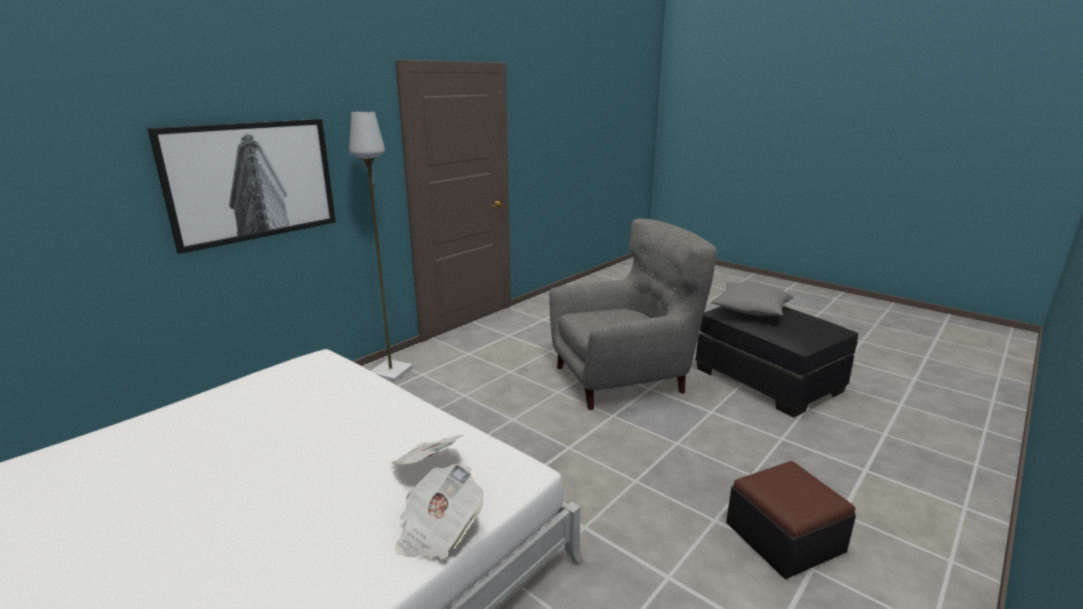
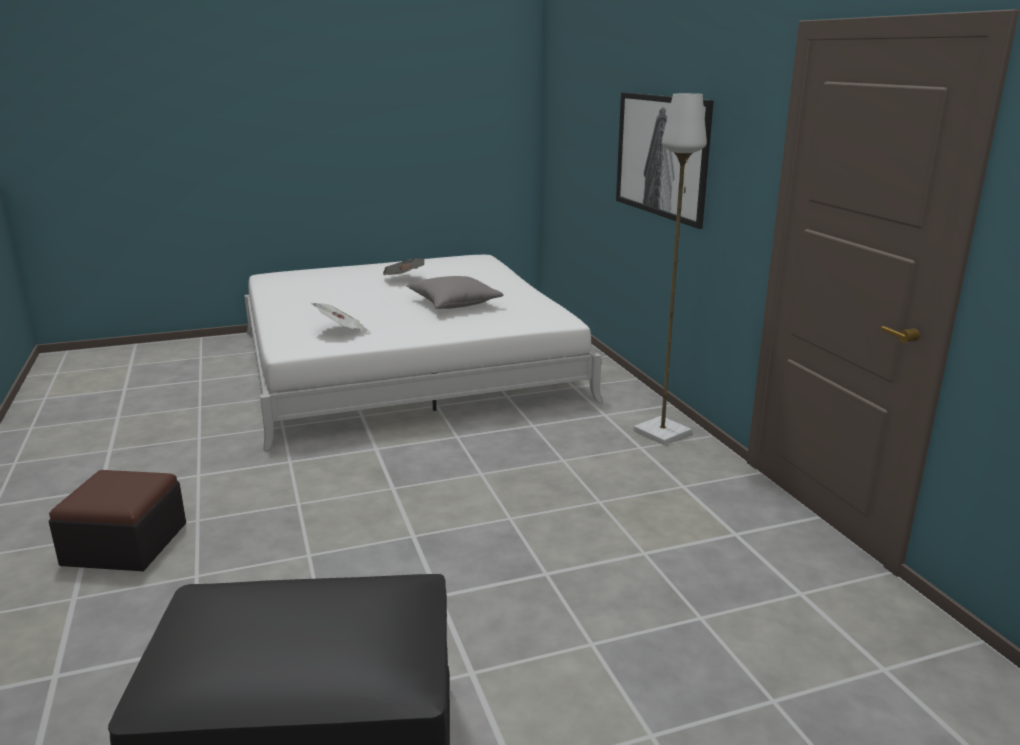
camera: 120 degrees right, 0 degrees up
(438, 531) = (283, 326): newspaper -> newspaper (404, 279)
(623, 378) = (491, 585): grey armchair -> none
(751, 310) = (355, 605): grey pillow -> grey pillow (454, 304)

